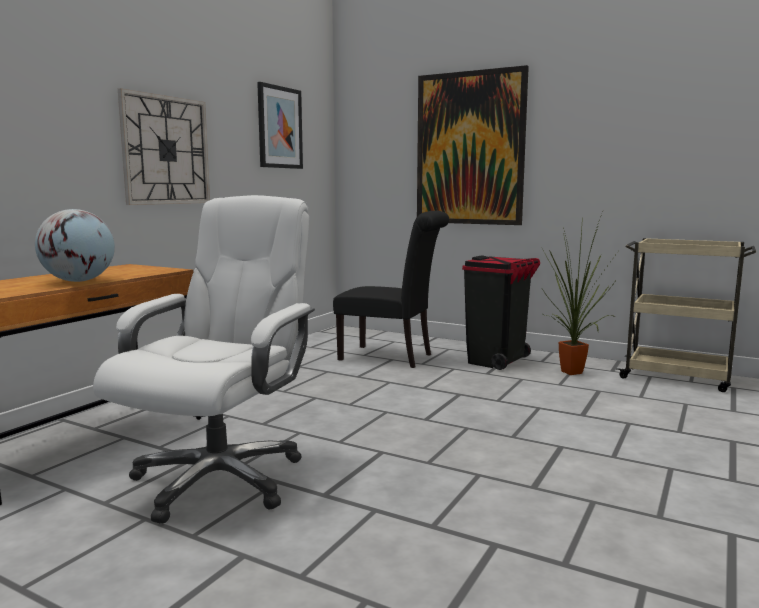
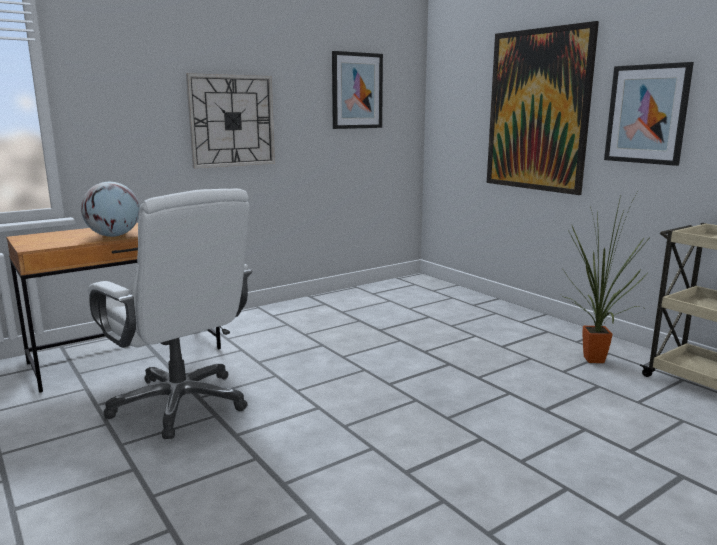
camera: 25 degrees right, 5 degrees up
(219, 479) = (181, 403): white office chair -> white office chair turned 90 degrees clockwise
(391, 357) = (431, 314): black chair -> none
(497, 361) = (529, 334): black trash can -> none
(581, 147) = (647, 114): none -> picture

